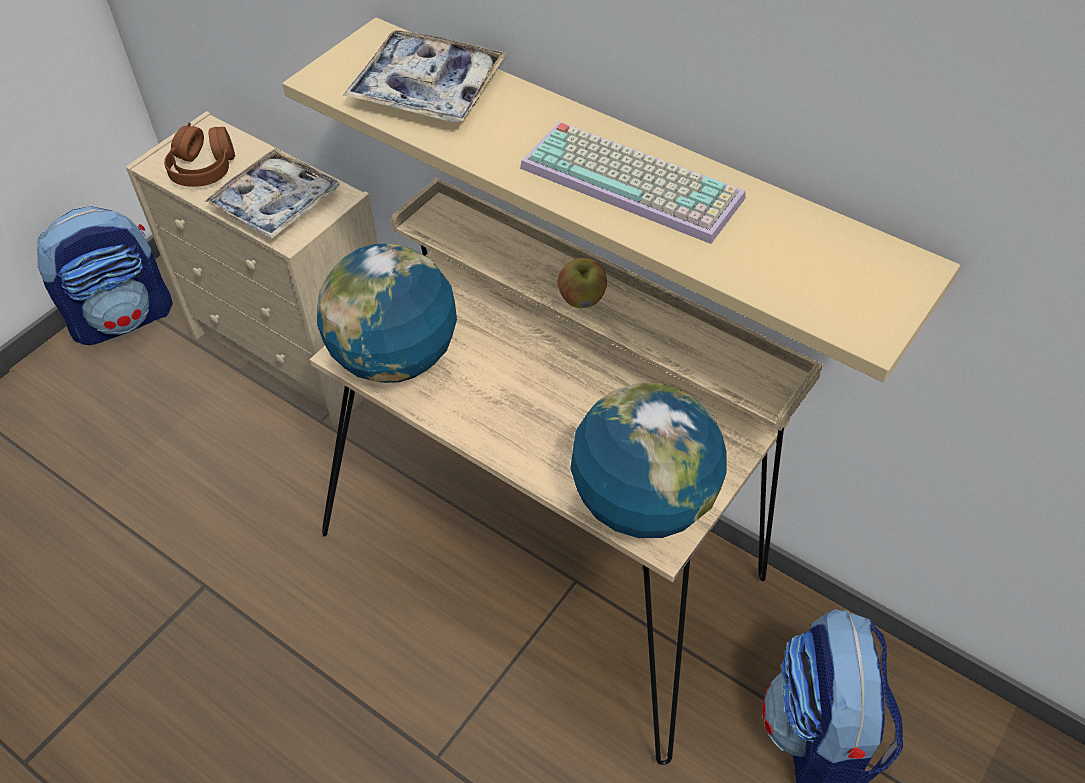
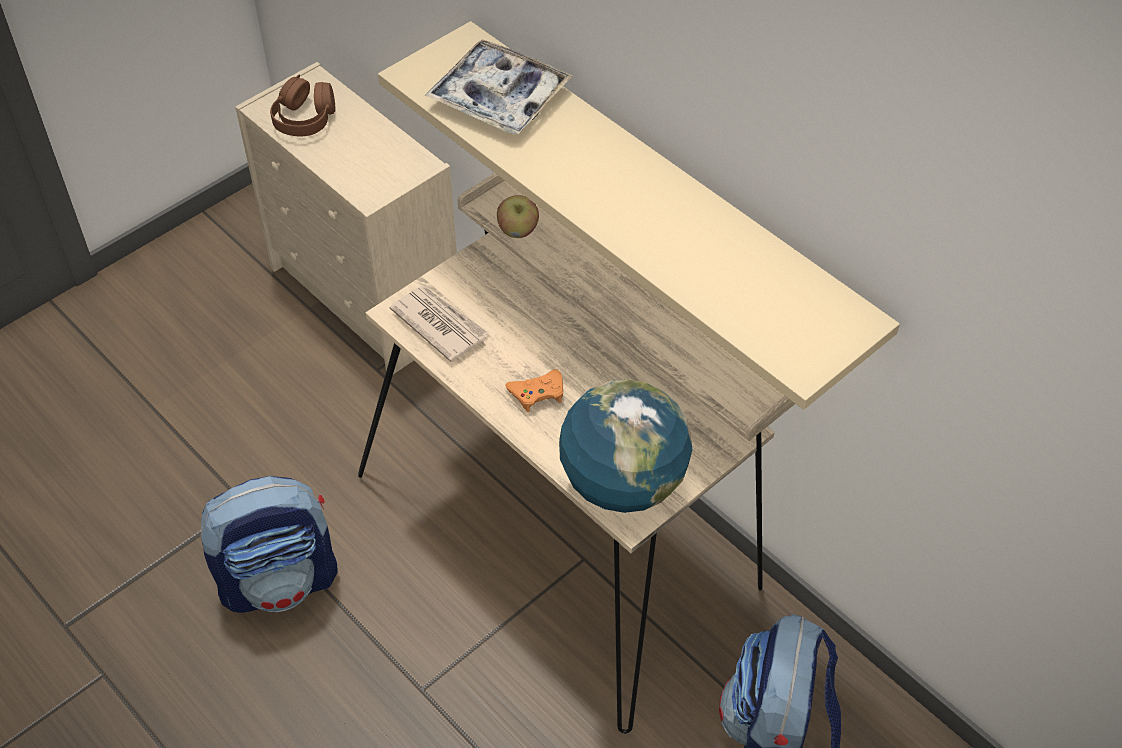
camera: 10 degrees right, 0 degrees up
(124, 318) = (209, 239): backpack -> backpack (280, 580)
(276, 203) = (364, 162): tray -> none
(395, 359) = (439, 324): globe -> newspaper
(522, 417) = (537, 393): none -> orange game controller
(582, 300) = (608, 298): apple -> apple (518, 231)
(635, 181) = (651, 209): keyboard -> none

